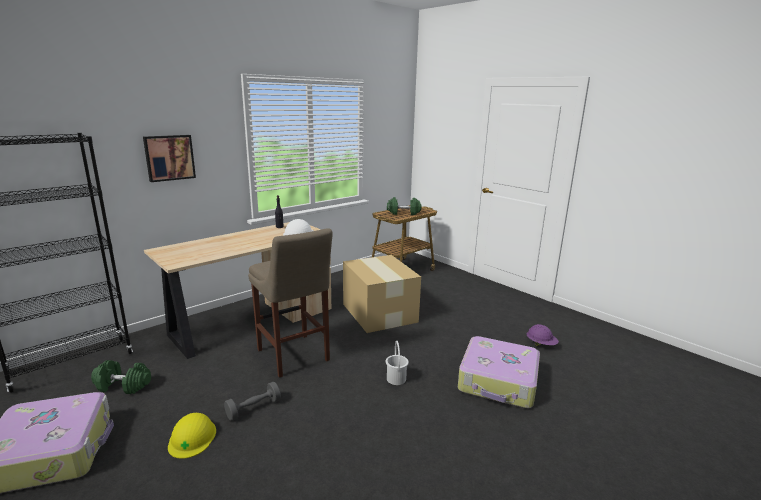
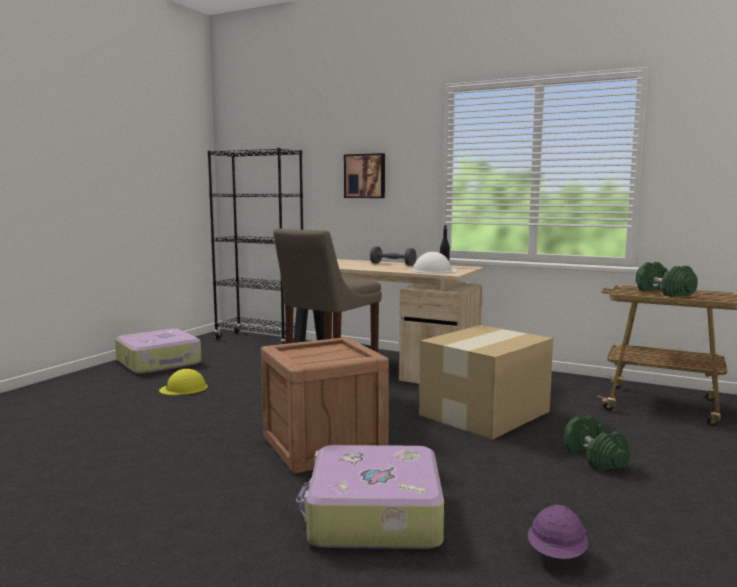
camera: 70 degrees right, 10 degrees down
(123, 386) = (240, 357): green dumbbell -> green dumbbell (594, 457)
(253, 408) = (230, 397): grey dumbbell -> grey dumbbell (392, 264)
(396, 379) = (323, 445): white bucket -> crate

